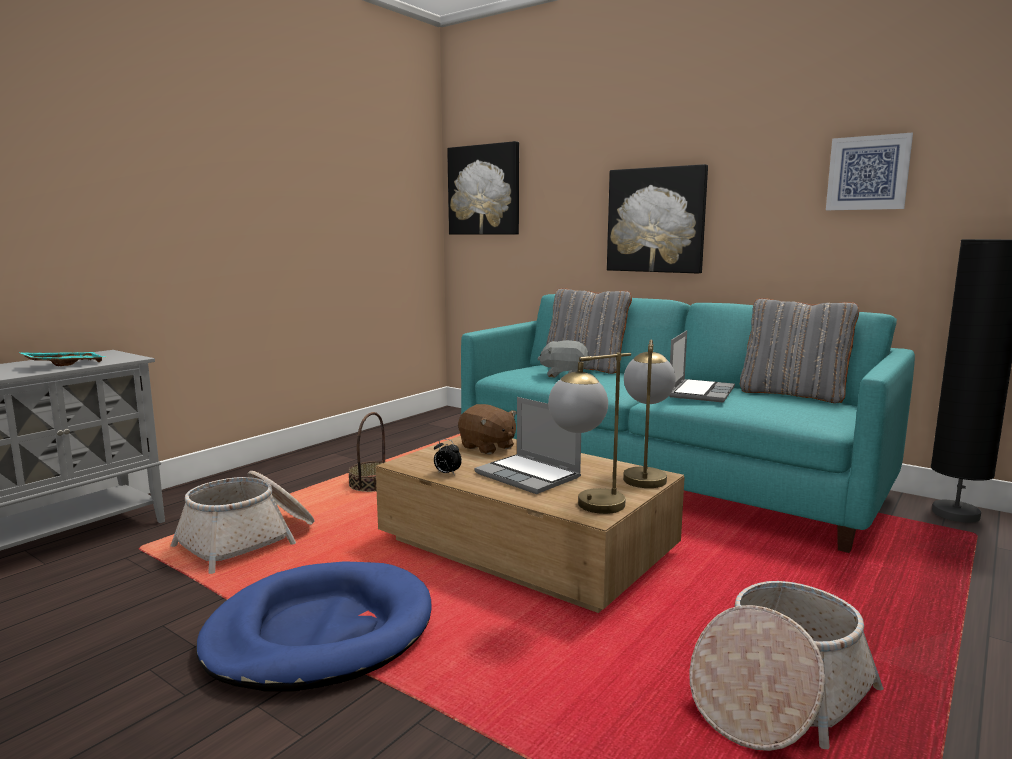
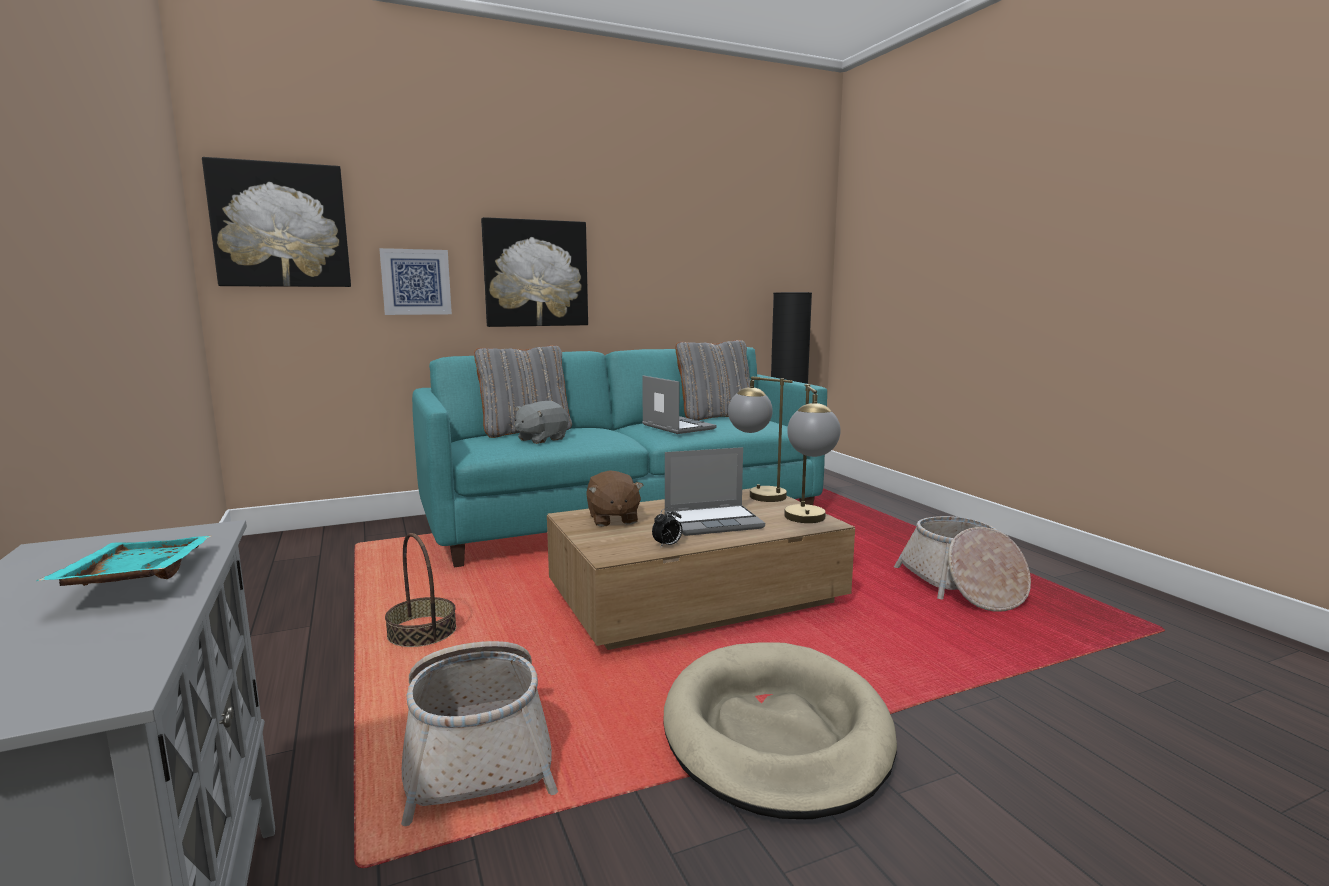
camera: 60 degrees left, 0 degrees up
(320, 632) = (776, 732): blue dog bed -> beige dog bed
(487, 447) = (612, 519): brown plush toy -> brown plush toy turned 90 degrees clockwise
(868, 173) = (705, 241): picture -> picture (416, 282)

